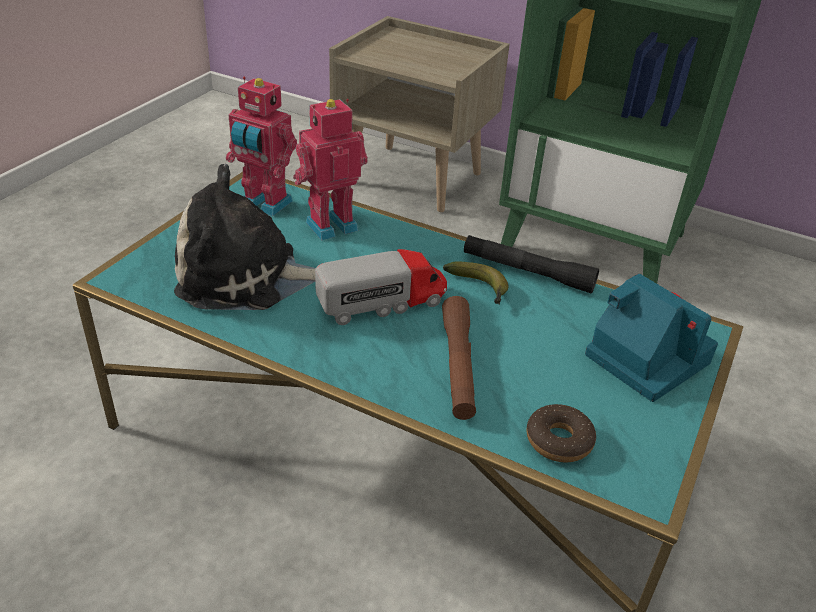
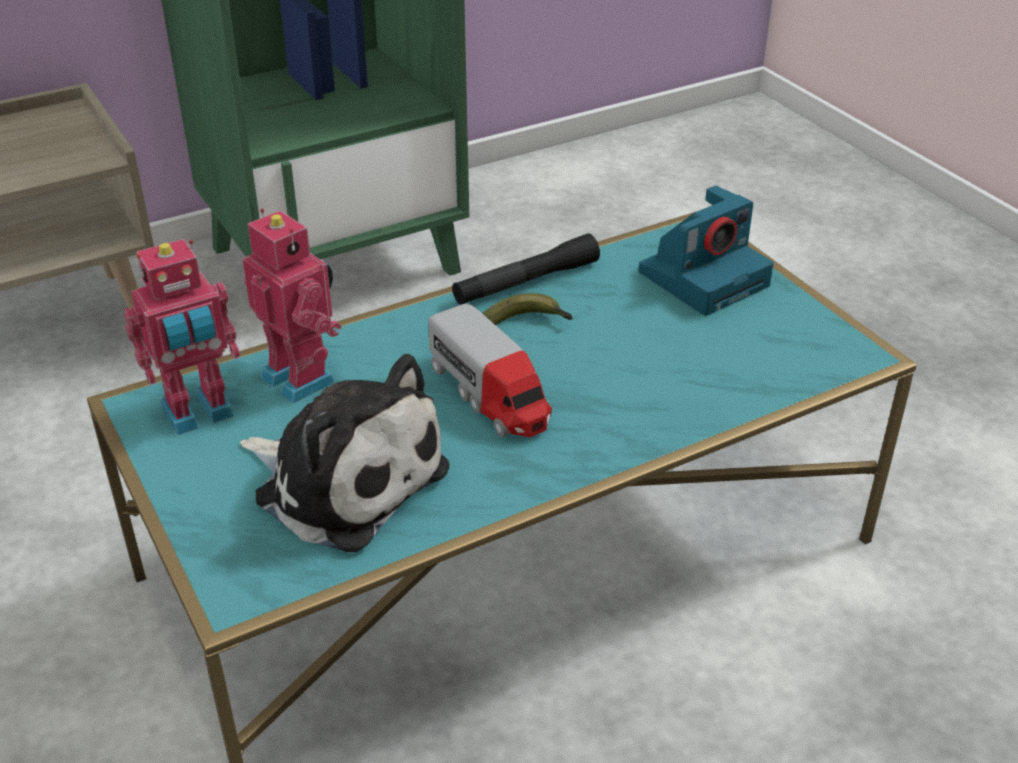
camera: 55 degrees left, 0 degrees up
(246, 276) = (344, 480): plush toy -> plush toy turned 90 degrees counterclockwise
(330, 224) = (302, 377): toy robot -> toy robot turned 135 degrees clockwise
(383, 302) = (491, 395): toy truck -> toy truck turned 135 degrees clockwise
(458, 366) = (633, 386): brown flashlight -> none
(559, 441) = (775, 372): donut -> none
(644, 357) = (704, 277): camera -> camera turned 150 degrees clockwise

